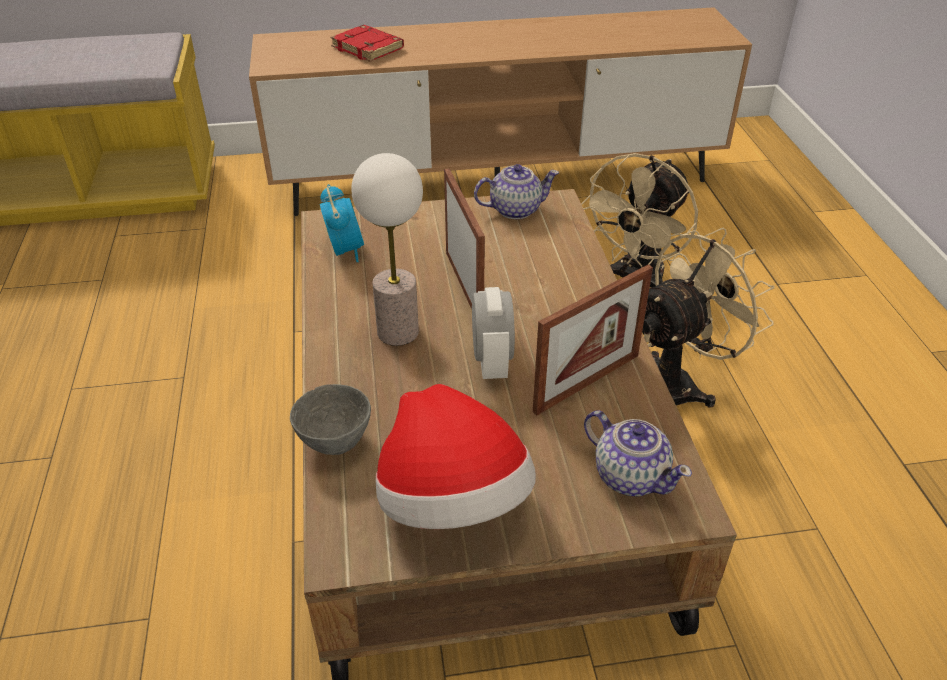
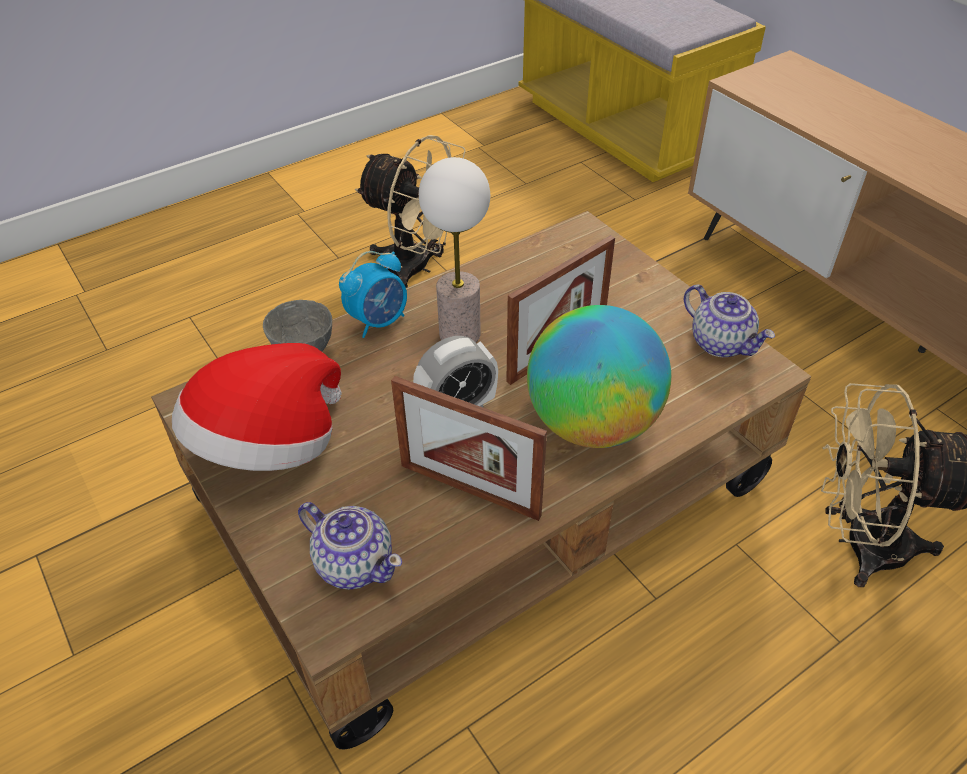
camera: 65 degrees right, 5 degrees up
(345, 250) = (551, 258): alarm clock -> alarm clock (379, 321)
(369, 48) = (850, 117): red book -> none
(555, 296) = (592, 423): none -> globe
(630, 475) = (354, 562): teapot -> teapot turned 75 degrees counterclockwise
(676, 384) = (703, 642): beige fan -> beige fan (417, 268)

